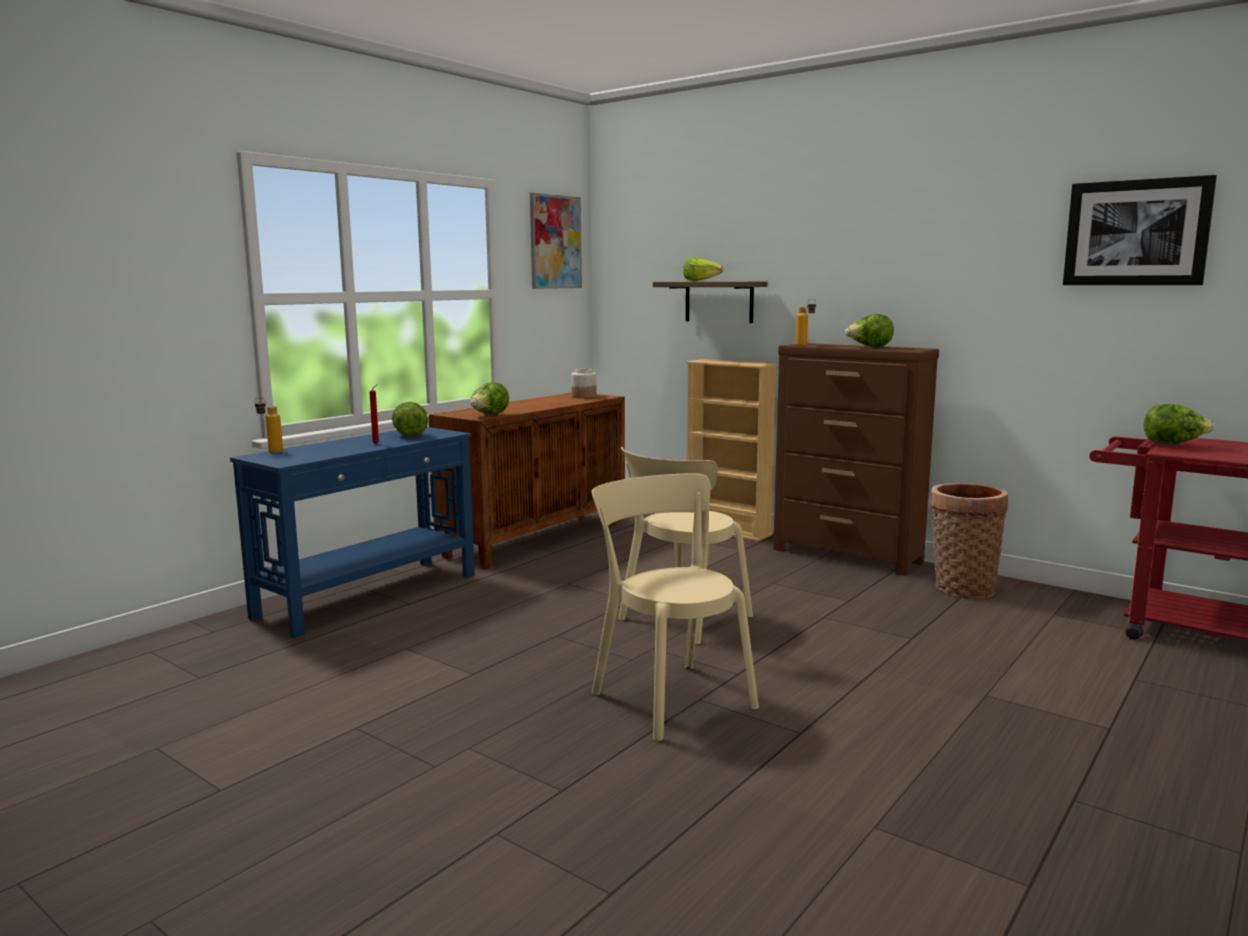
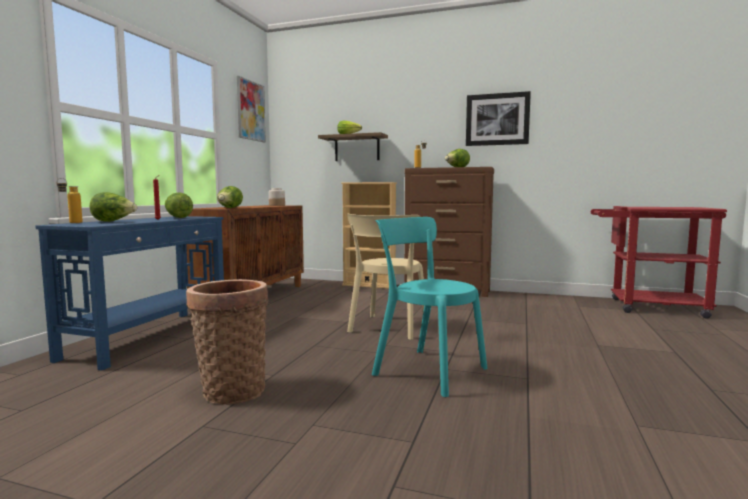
camera: 20 degrees left, 5 degrees down
(669, 697) = (425, 370): beige chair -> turquoise chair
(961, 587) = (521, 299): basket -> basket (231, 390)
(1136, 233) = (596, 101): picture -> picture (497, 119)
(1173, 444) = (634, 206): lettuce -> lettuce (113, 221)

